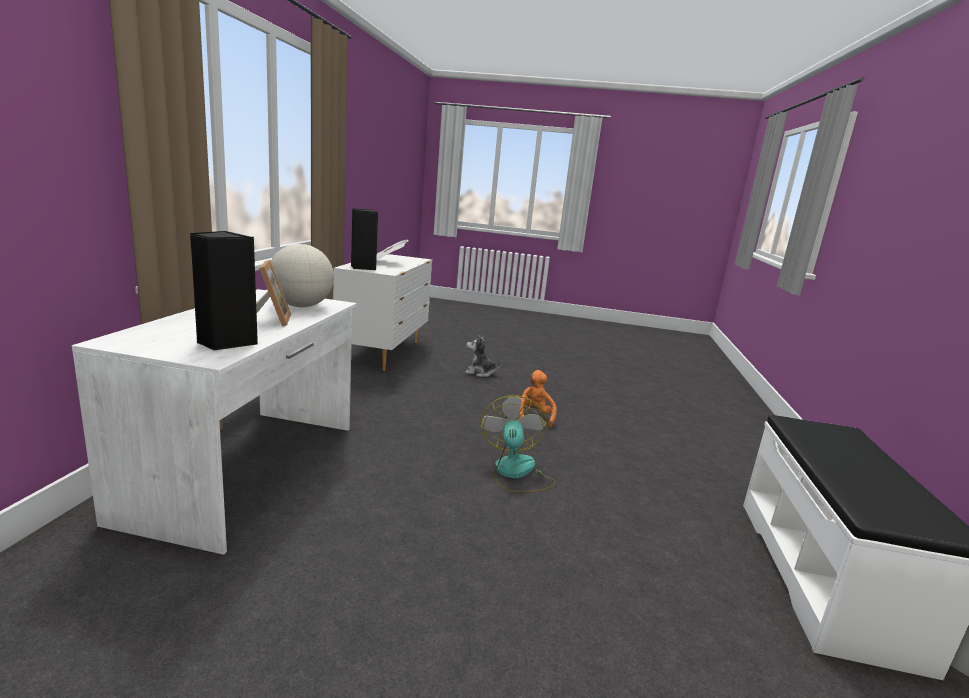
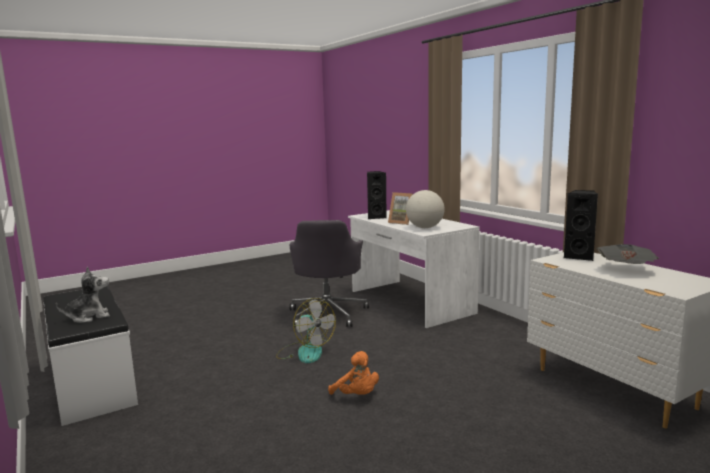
camera: 140 degrees right, 5 degrees down
(382, 519) = (328, 313): none -> grey office chair
(480, 373) = (497, 422): plush toy -> plush toy (89, 317)

